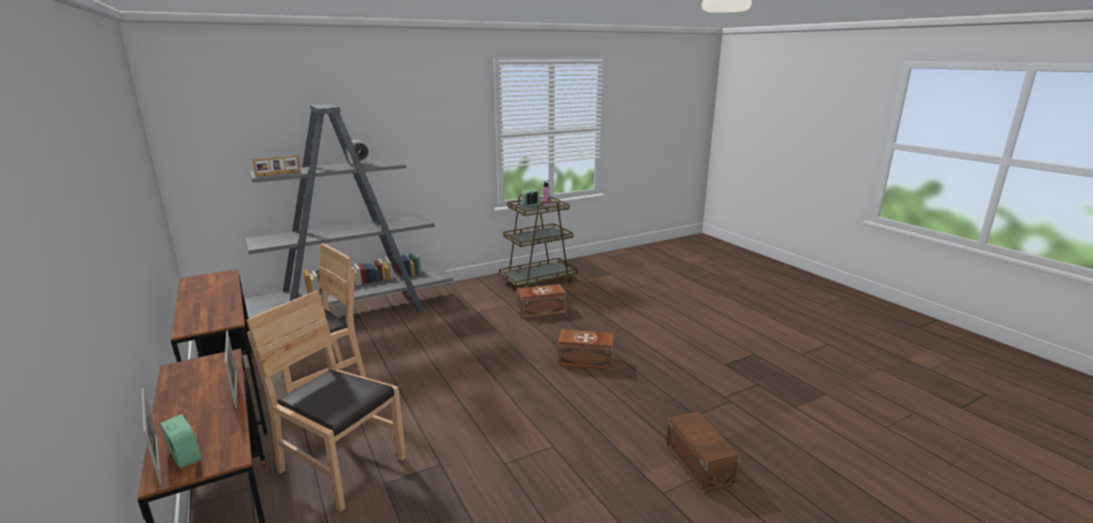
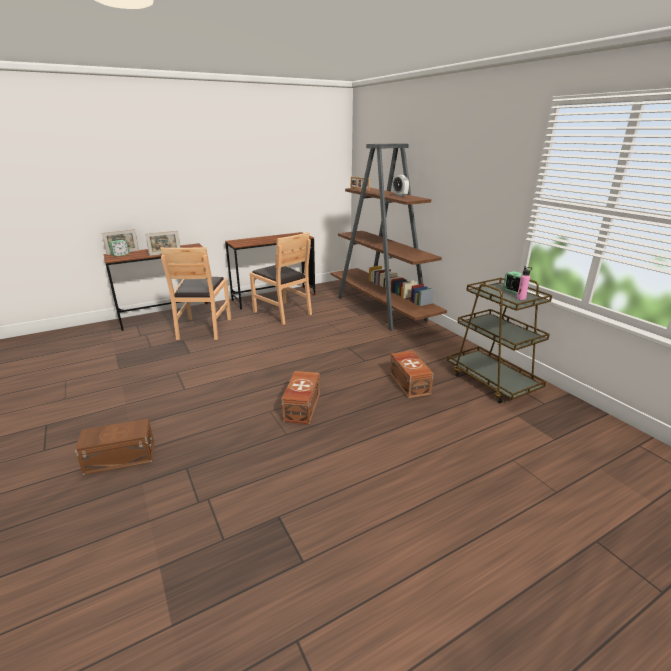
camera: 90 degrees right, 5 degrees up
(341, 466) = (203, 328): brown chair -> brown chair turned 150 degrees clockwise
(354, 314) = (381, 309): grey bookcase -> brown bookcase

